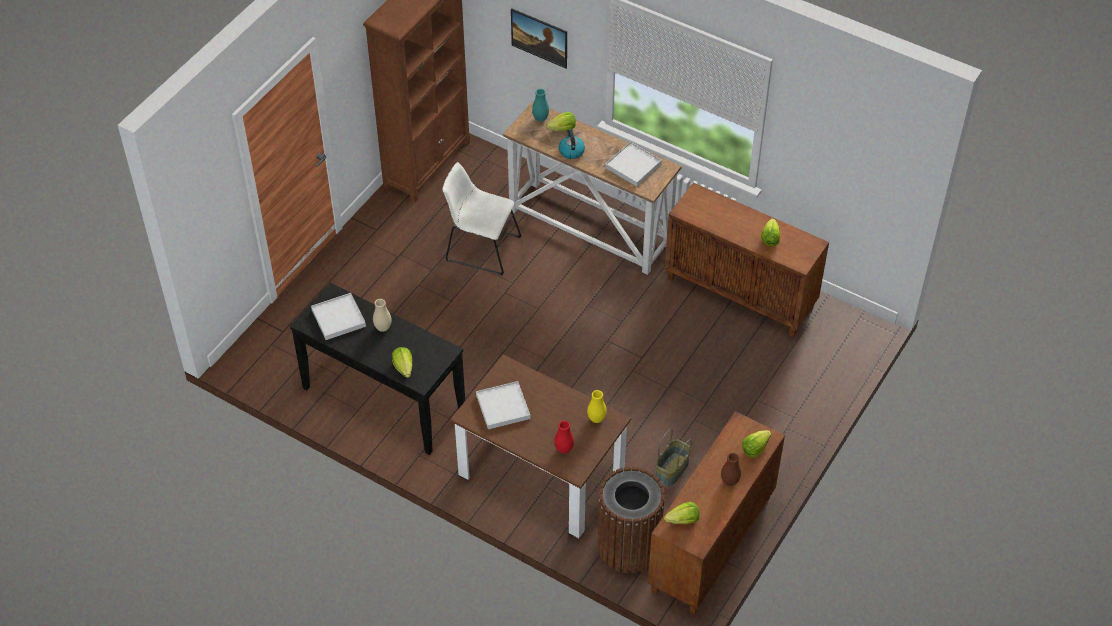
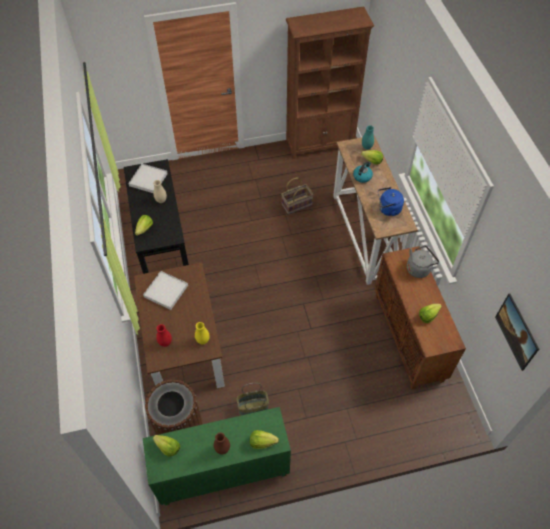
camera: 45 degrees right, 5 degrees up
(480, 247) = (297, 204): white chair -> basket
(539, 47) = (393, 100): picture -> picture (513, 337)
(633, 166) = (388, 209): white tray -> blue kettle
(712, 545) = (222, 473): brown cabinet -> green cabinet
(716, 203) = (419, 268): none -> grey kettle

